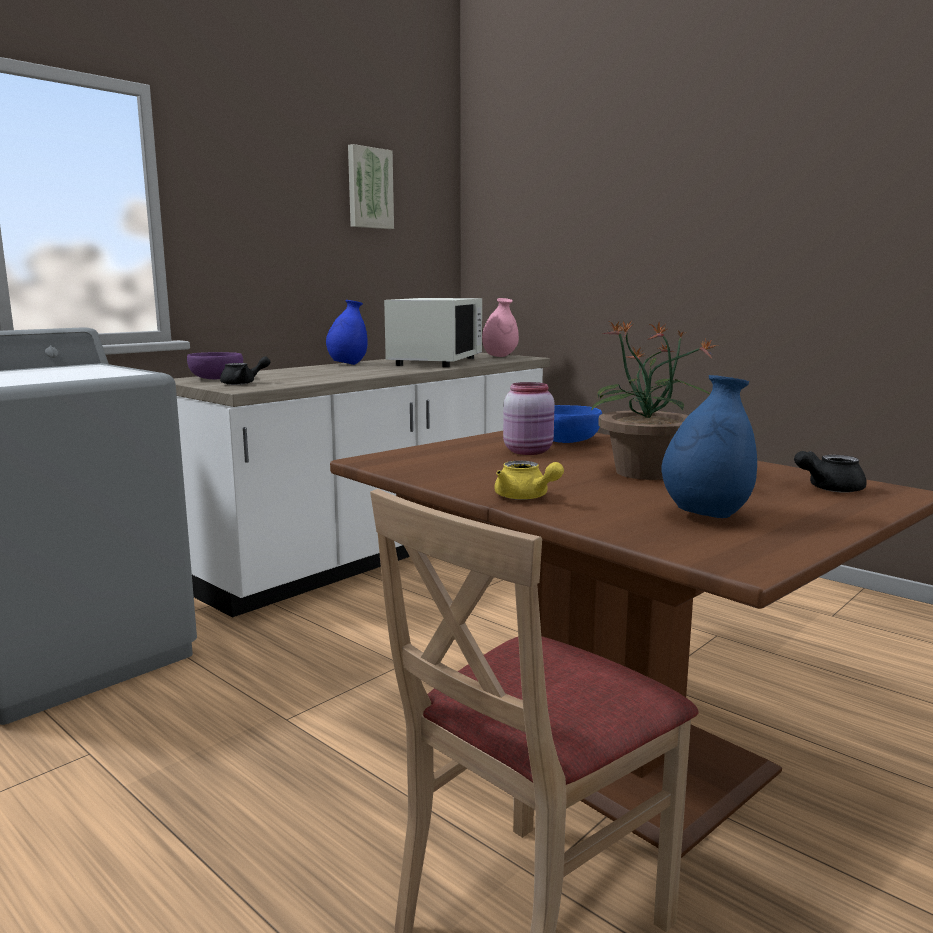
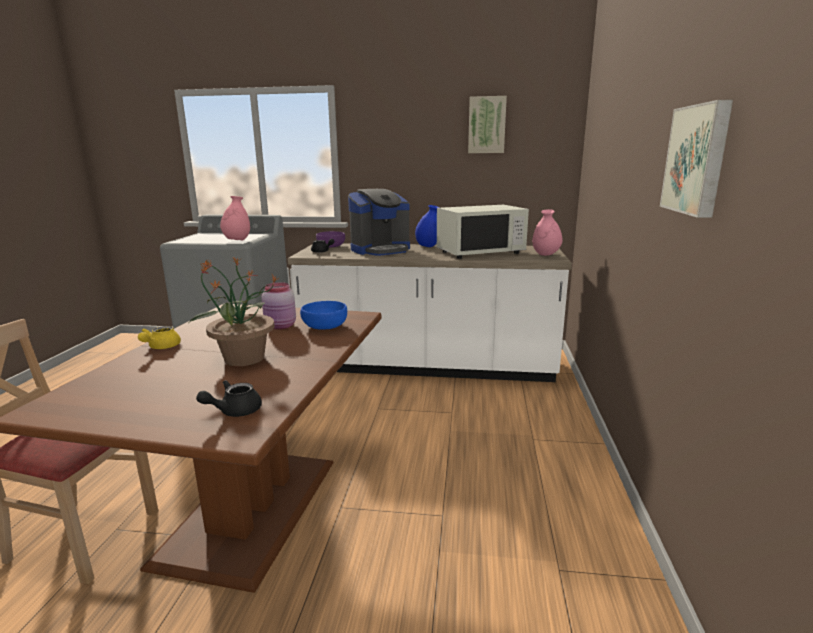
camera: 55 degrees right, 5 degrees up
(112, 372) = (237, 240): none -> pink vase
(313, 372) = (380, 250): none -> coffee machine
(706, 515) = (137, 388): blue vase -> none
(824, 219) = (698, 159): none -> picture
(828, 488) = (234, 411): black teapot -> black teapot turned 75 degrees counterclockwise

